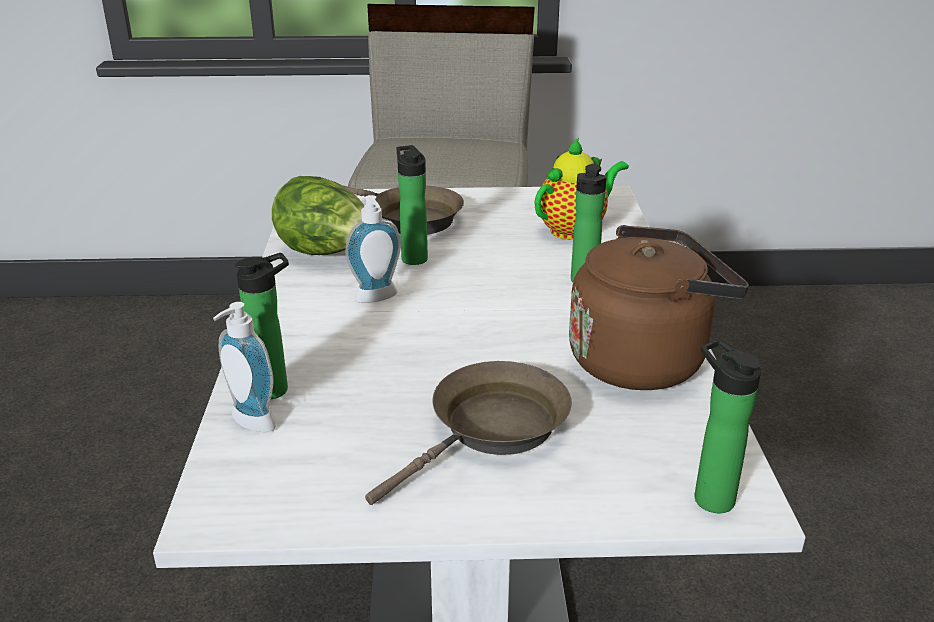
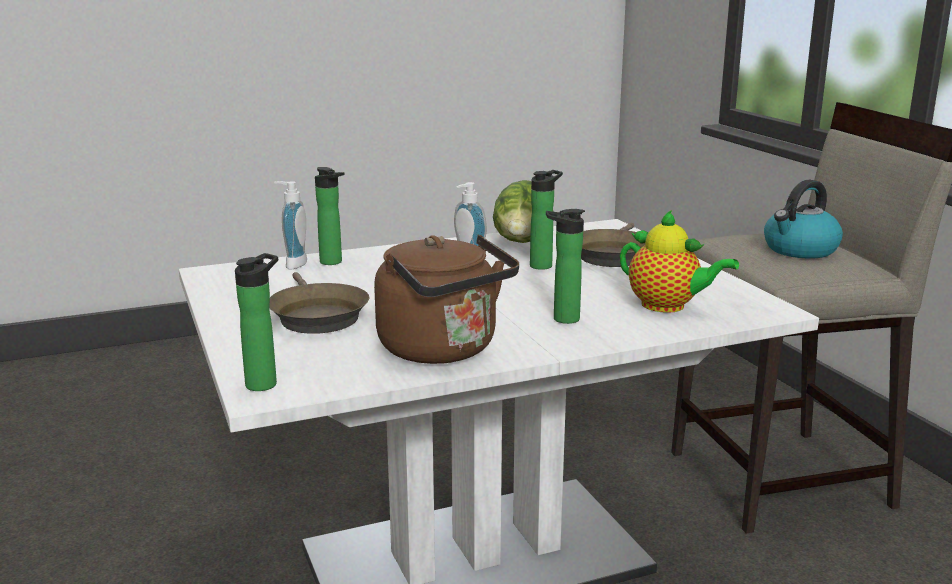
camera: 70 degrees right, 10 degrees down
(446, 150) = (800, 250): none -> kettle
(492, 430) = (316, 316): brown frying pan -> brown frying pan turned 45 degrees clockwise

